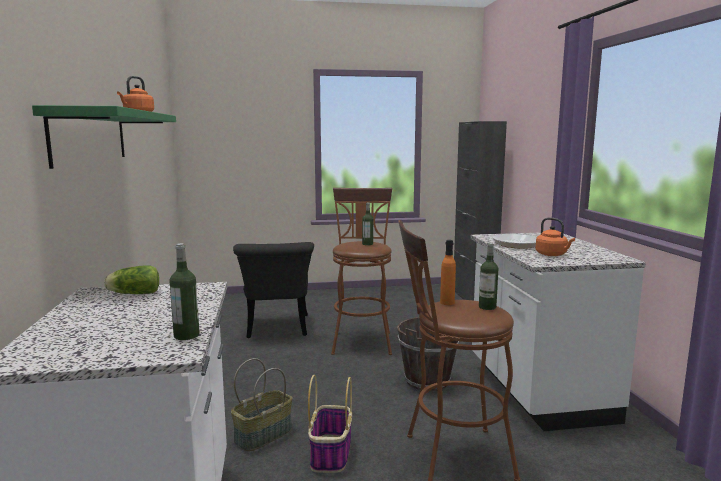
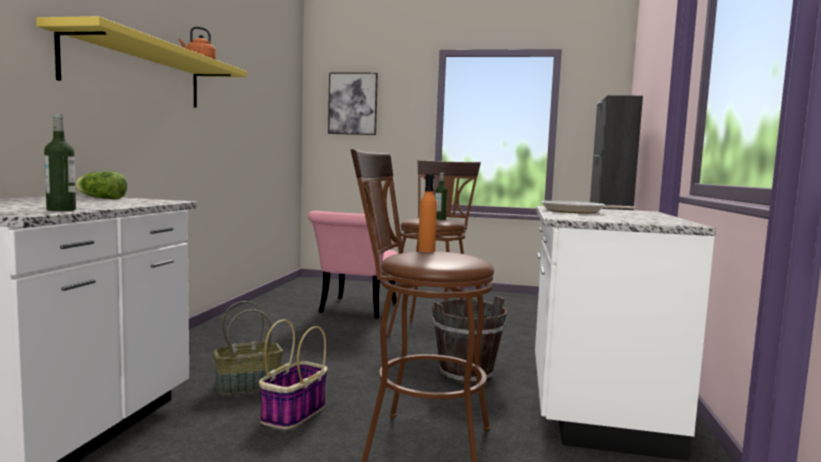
camera: 20 degrees right, 5 degrees down
(91, 136) = (137, 73): green shelf -> yellow shelf
(229, 121) = (353, 103): none -> picture
(277, 329) = (355, 310): black chair -> pink chair
(487, 307) = (465, 257): bottle -> none
(552, 255) = (596, 217): orange kettle -> none

